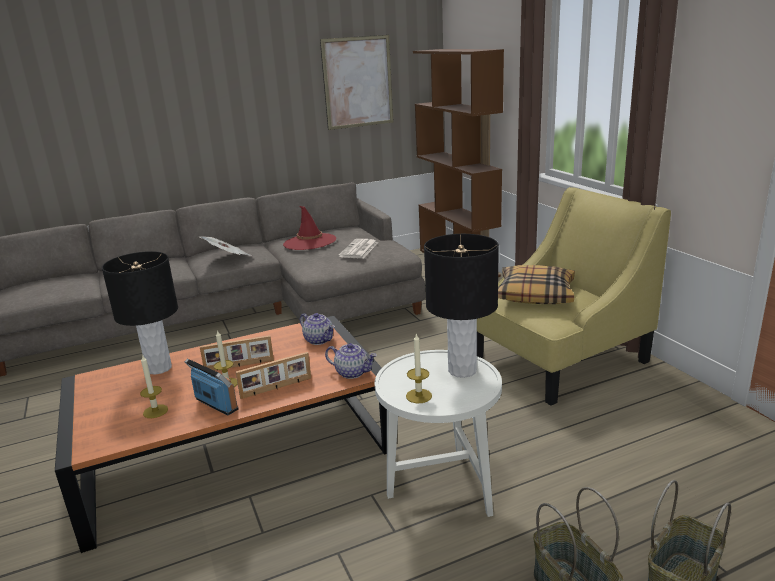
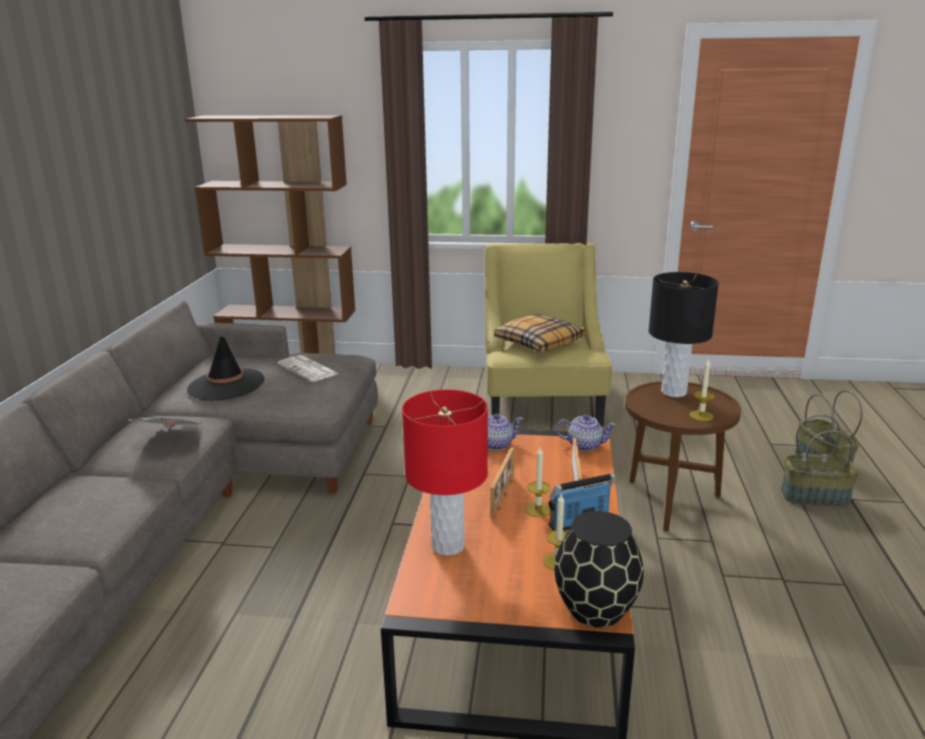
camera: 60 degrees left, 0 degrees up
(98, 442) = (596, 608): none -> black vase
(159, 368) = (447, 545): black table lamp -> red table lamp
(309, 242) = (226, 385): red hat -> black hat
(352, 372) = (585, 445): teapot -> teapot turned 45 degrees clockwise
(358, 82) = (141, 163): picture -> none
(441, 487) = (671, 504): white side table -> brown side table

